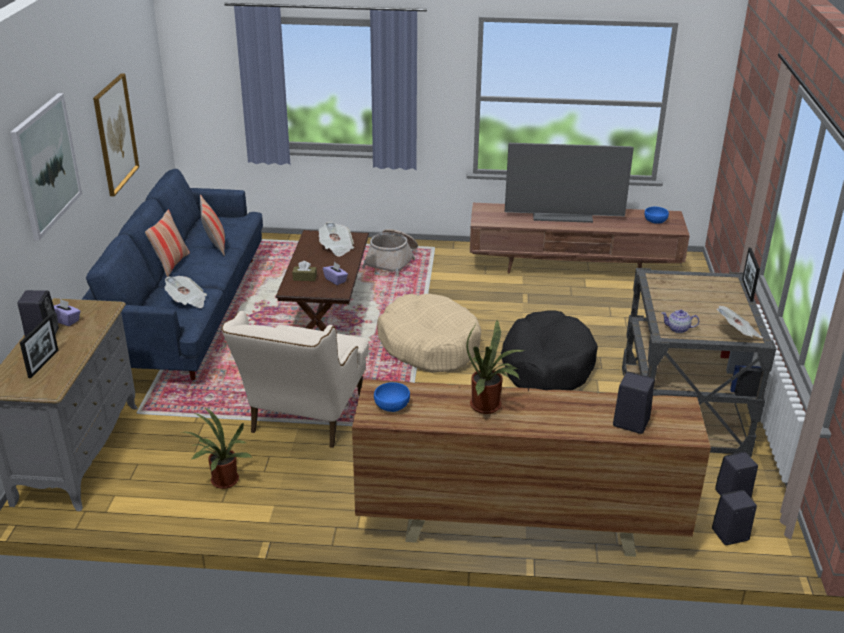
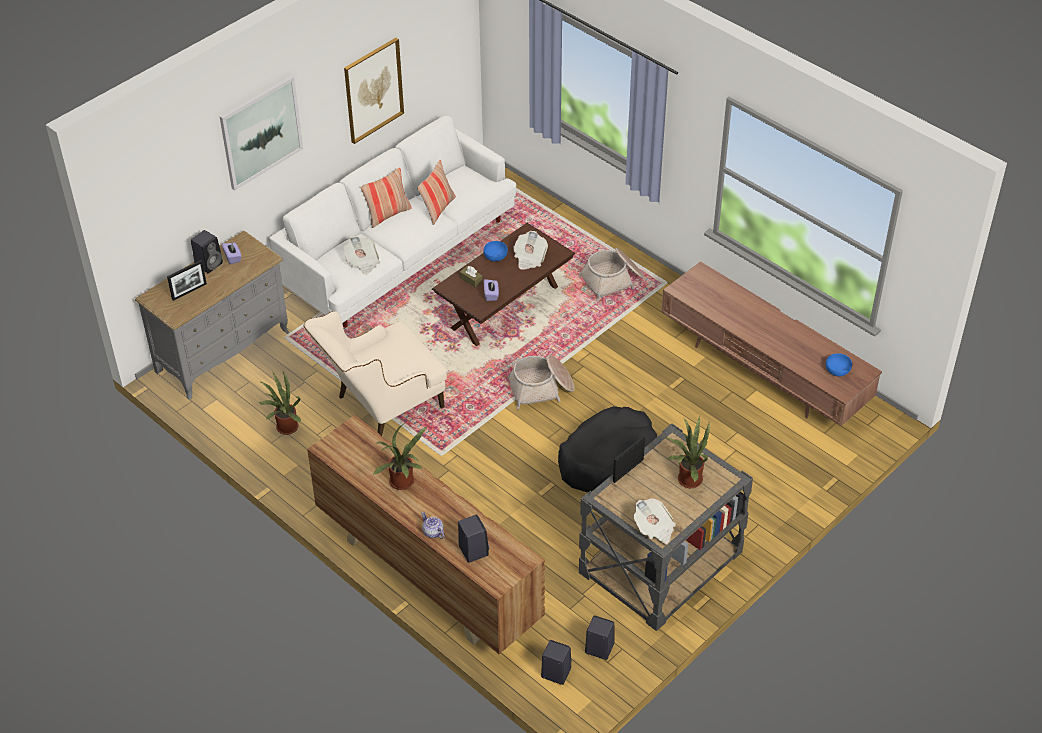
camera: 40 degrees right, 15 degrees up
(186, 313) = (399, 255): blue sofa -> white sofa
(392, 405) = (347, 446): blue bowl -> blue bowl (496, 256)
(429, 345) = (541, 389): beige dog bed -> basket
(563, 215) = (761, 319): television -> none
(678, 329) = (617, 498): teapot -> teapot (433, 532)
(704, 294) = (687, 479): none -> potted plant
(747, 290) = (727, 495): picture frame -> picture frame (628, 470)

